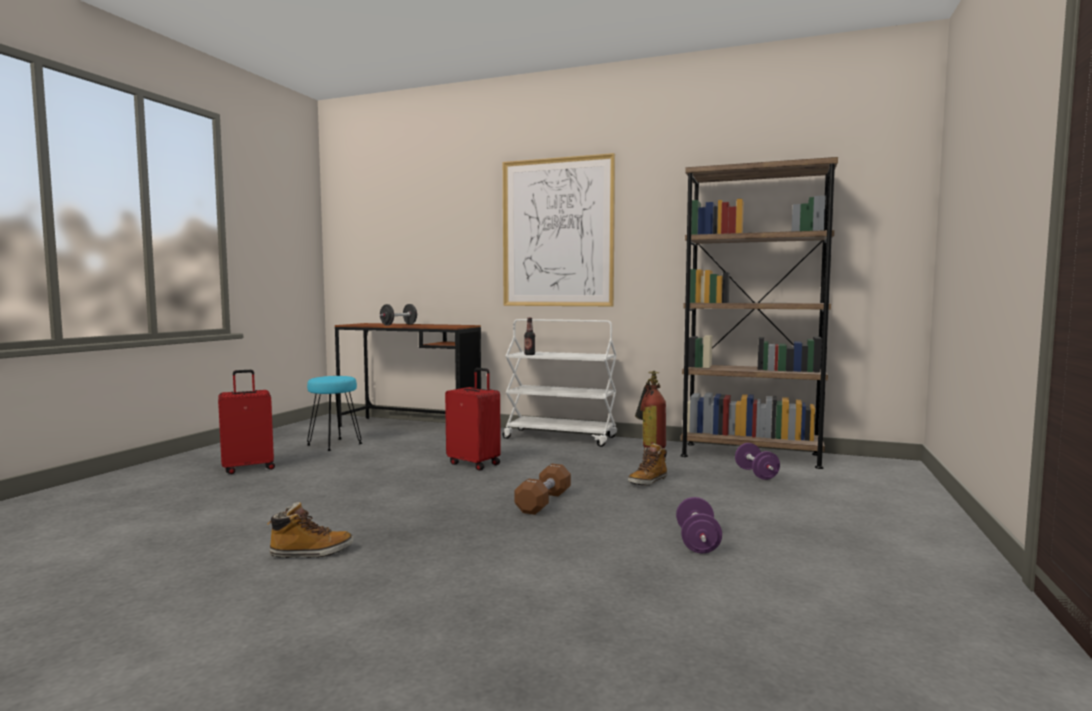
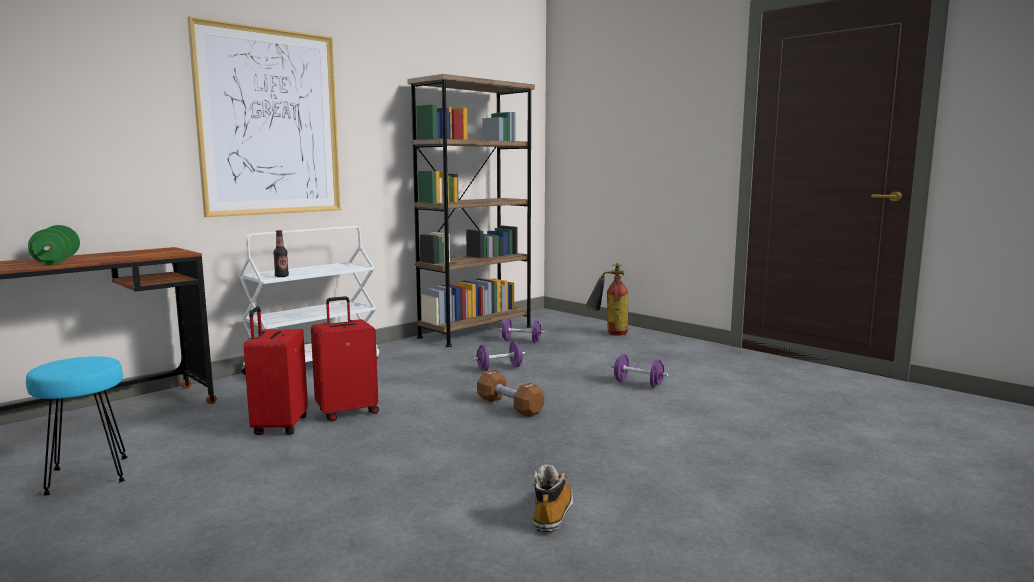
camera: 65 degrees left, 5 degrees up
(249, 468) = (108, 549): red suitcase -> red suitcase (279, 427)
(398, 324) = (57, 261): black dumbbell -> green dumbbell
(648, 481) = (499, 368): boot -> purple dumbbell
(650, 447) = (406, 348): fire extinguisher -> fire extinguisher (608, 333)

